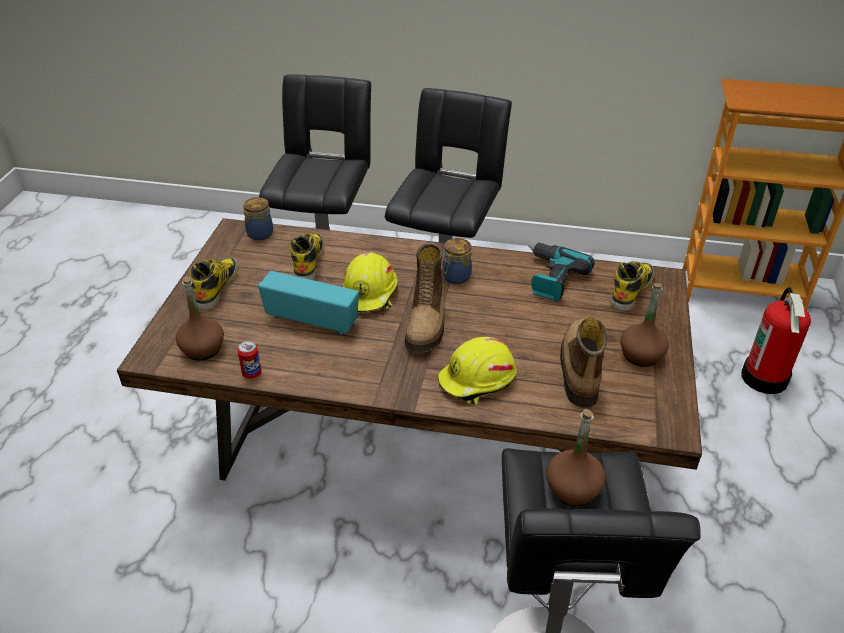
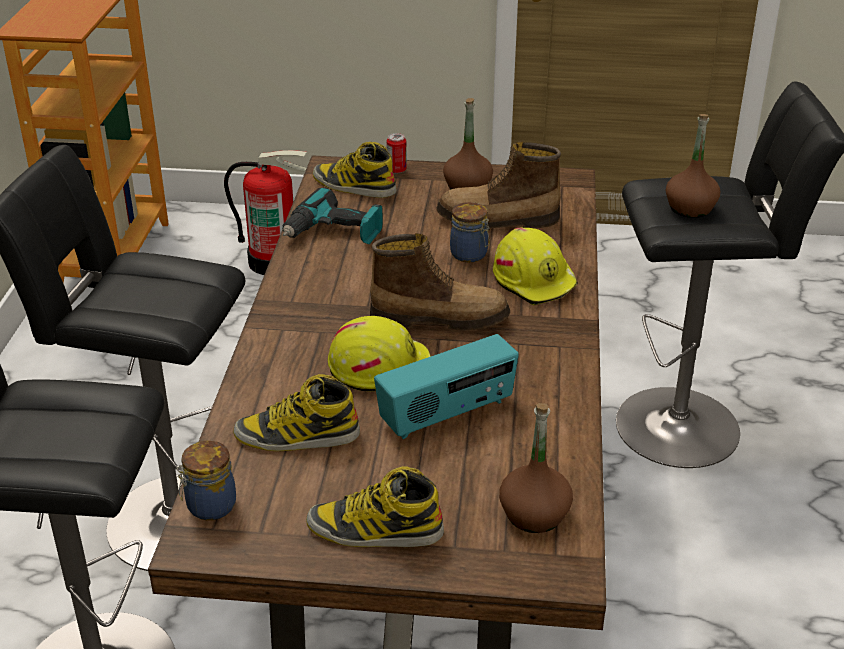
camera: 95 degrees left, 5 degrees down
(252, 373) = (572, 455): can -> can (396, 170)
(312, 320) = (447, 414): radio -> radio turned 135 degrees counterclockwise
(455, 277) = (335, 300): jar -> jar (470, 255)

